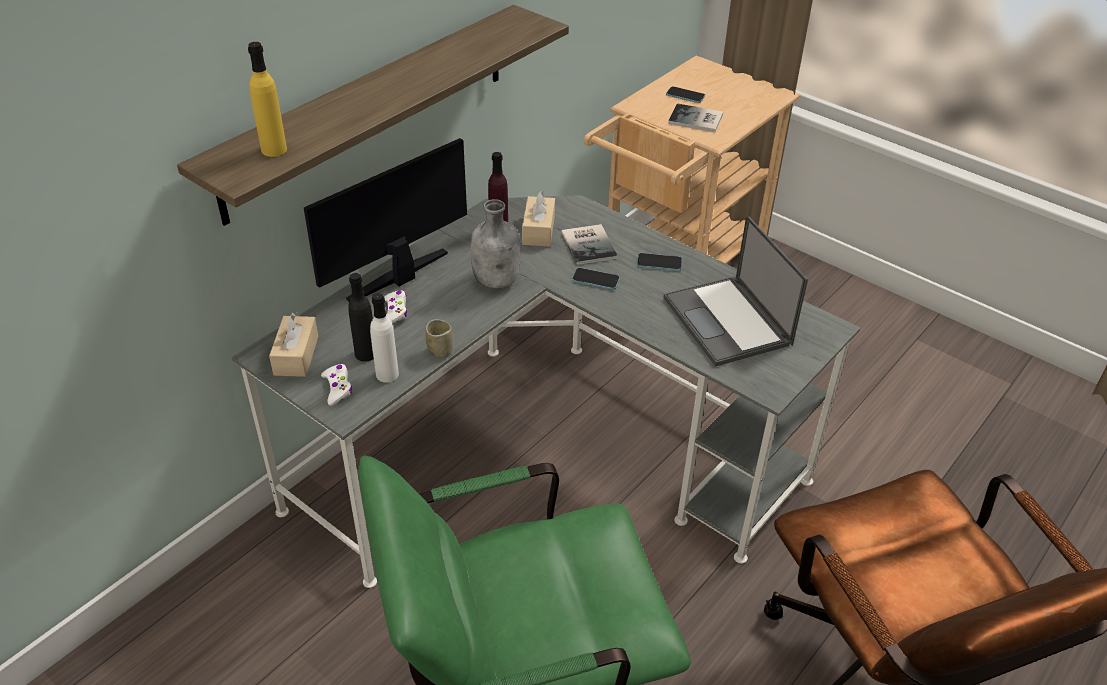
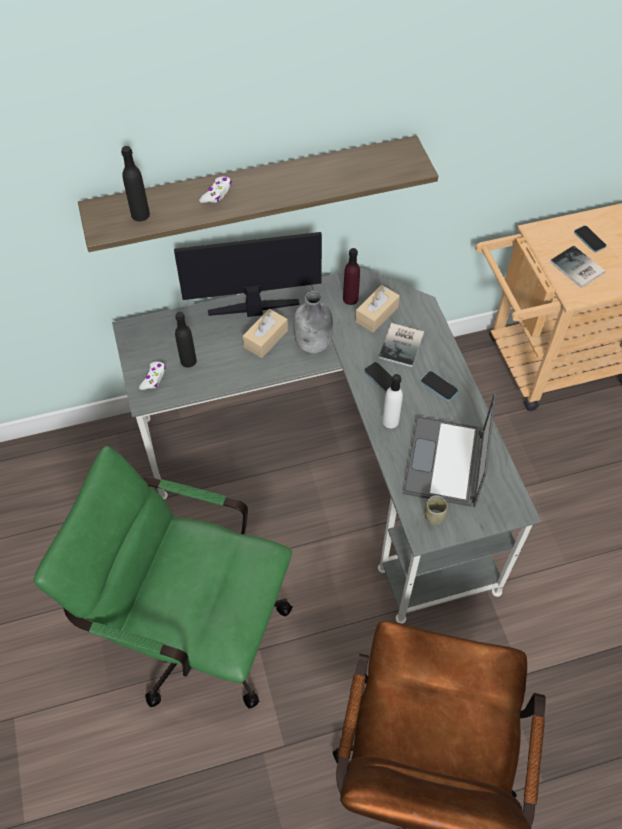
camera: 35 degrees right, 15 degrees up
(274, 150) = (140, 214): yellow bottle -> black bottle
(296, 355) = (148, 340): beige tissue box -> beige tissue box (266, 339)
(387, 374) = (189, 383): white bottle -> white bottle (390, 421)
(395, 311) = (230, 336): white game controller -> white game controller (217, 193)
(440, 351) = (233, 383): cup -> cup (434, 517)

